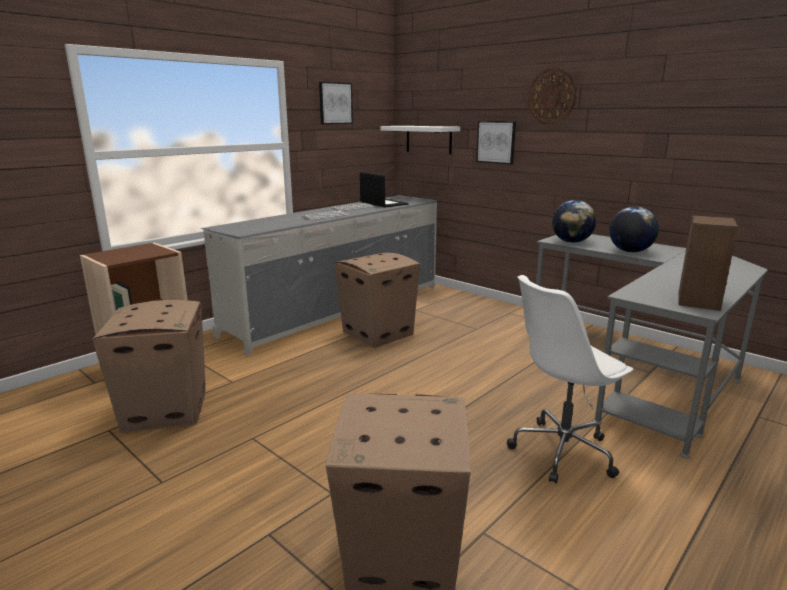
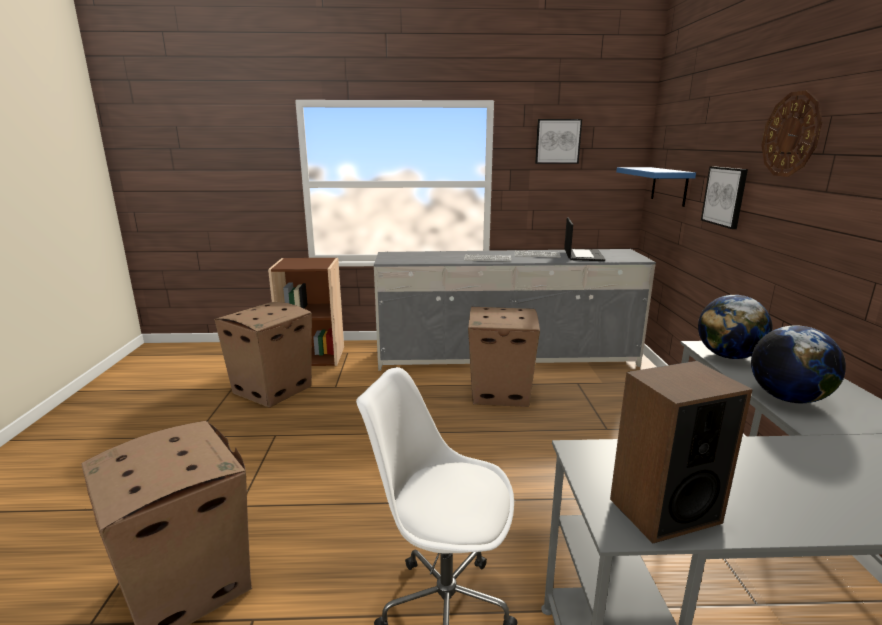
camera: 45 degrees right, 0 degrees up
(428, 139) = (669, 186): white shelf -> blue shelf

